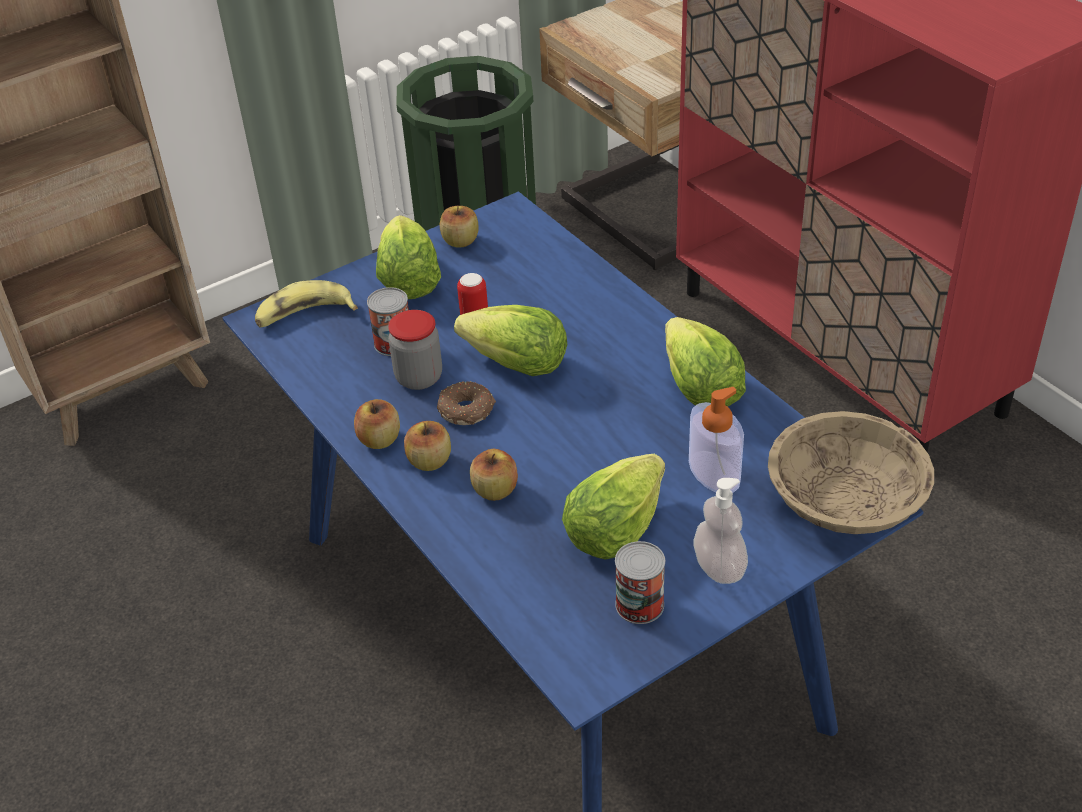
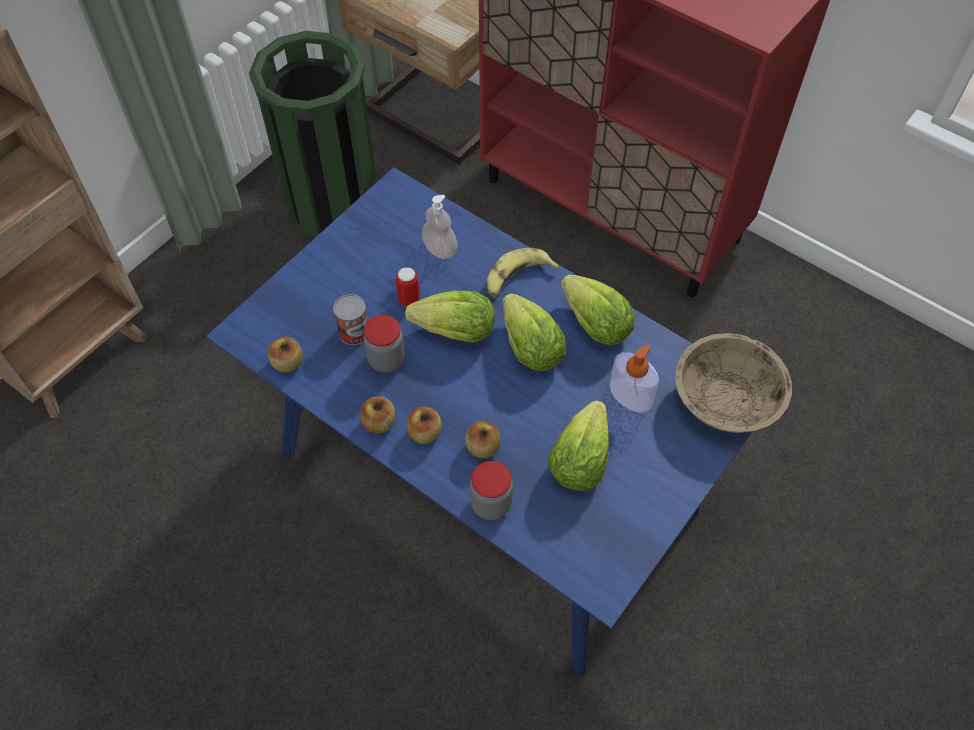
camera: 20 degrees left, 15 degrees up
(304, 315) = (273, 321): banana -> banana (517, 278)
(408, 281) = (342, 271): lettuce -> lettuce (530, 348)
(460, 241) = (367, 224): apple -> apple (287, 363)
(467, 410) = (435, 382): donut -> none
(477, 553) = (491, 504): none -> jar
(639, 604) = (619, 518): can -> none
(719, 568) = (661, 474): soap dispenser -> soap dispenser (440, 249)

